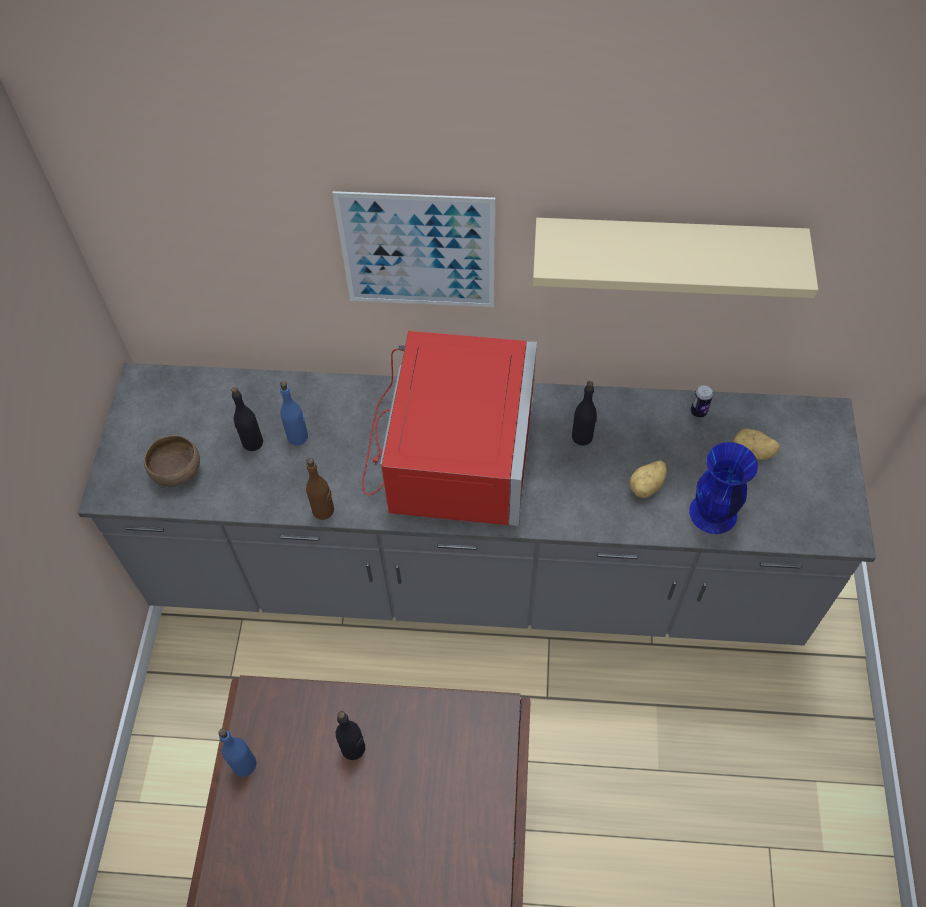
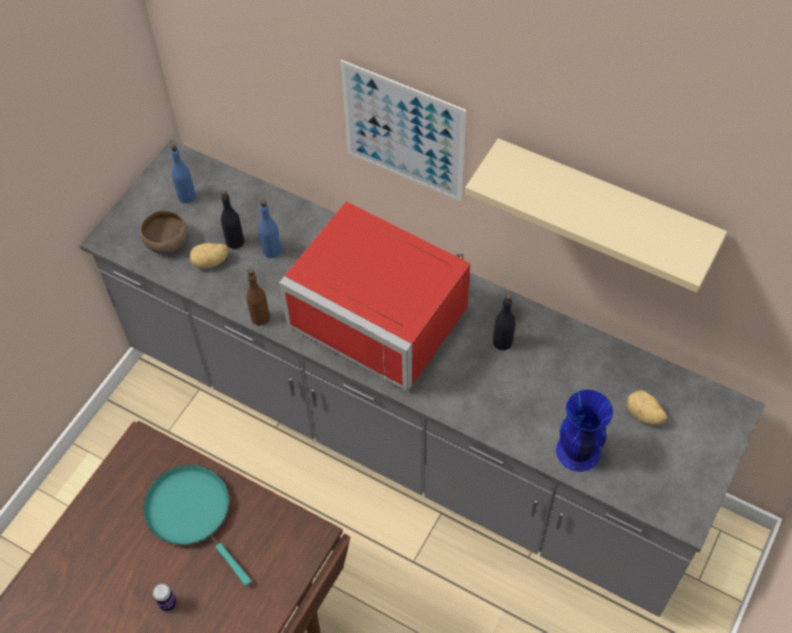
camera: 25 degrees right, 0 degrees up
(244, 764) = (107, 488): blue bottle -> blue bottle (186, 196)
(353, 748) = (192, 512): black bottle -> turquoise frying pan
(449, 452) = (385, 311): red microwave -> red microwave turned 90 degrees clockwise
(647, 486) = (534, 406): potato -> potato (210, 262)
(698, 412) = (616, 361): can -> can (168, 603)

